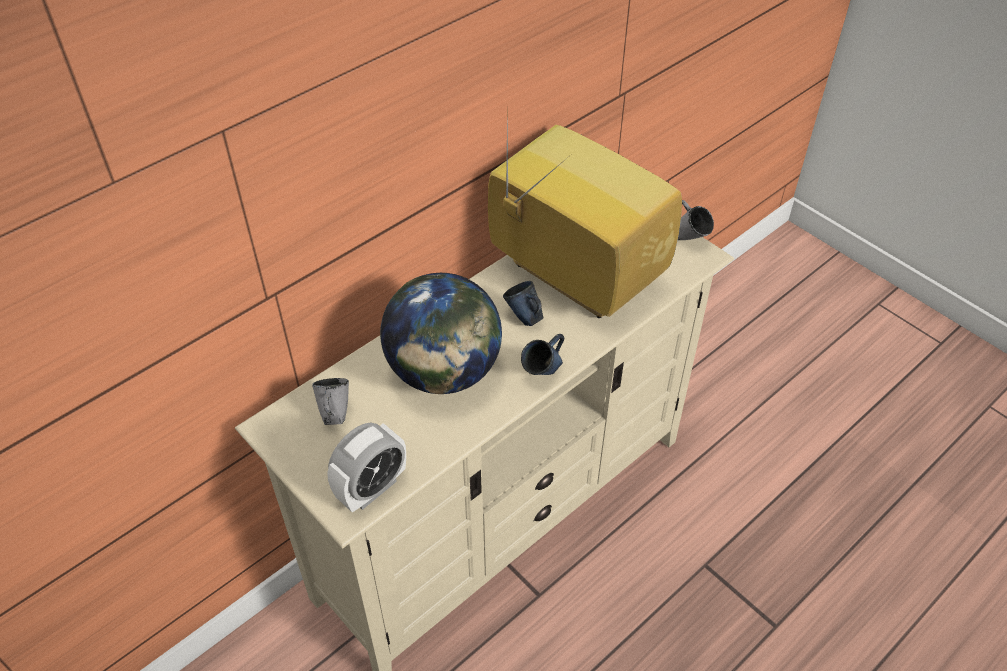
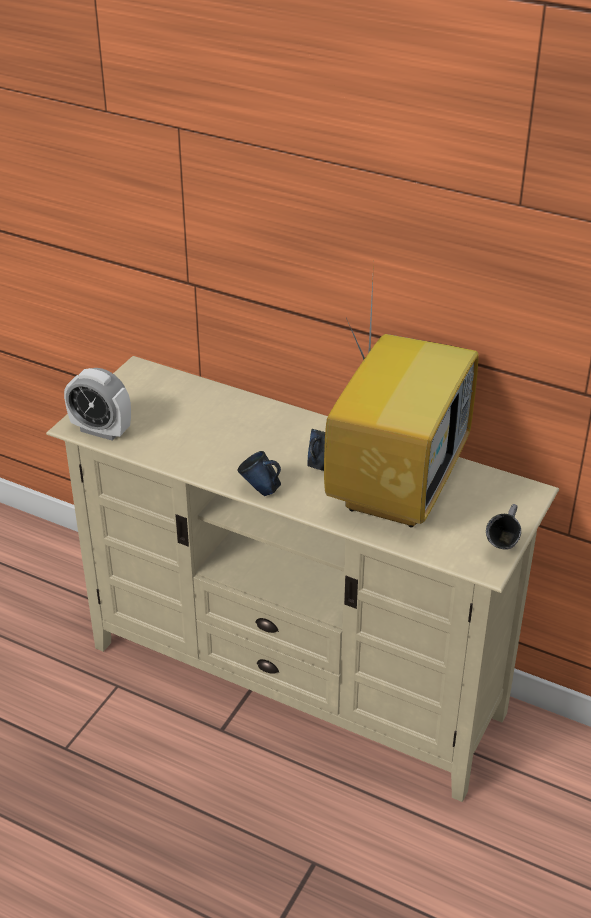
camera: 70 degrees right, 10 degrees down
(334, 414) = (163, 394): grey mug -> none
(444, 372) = (233, 436): globe -> none

